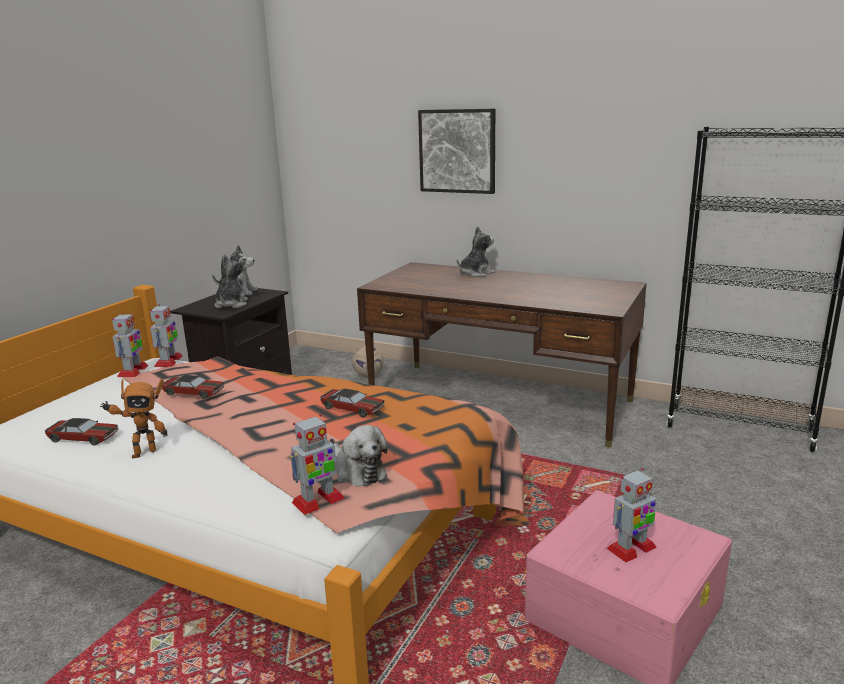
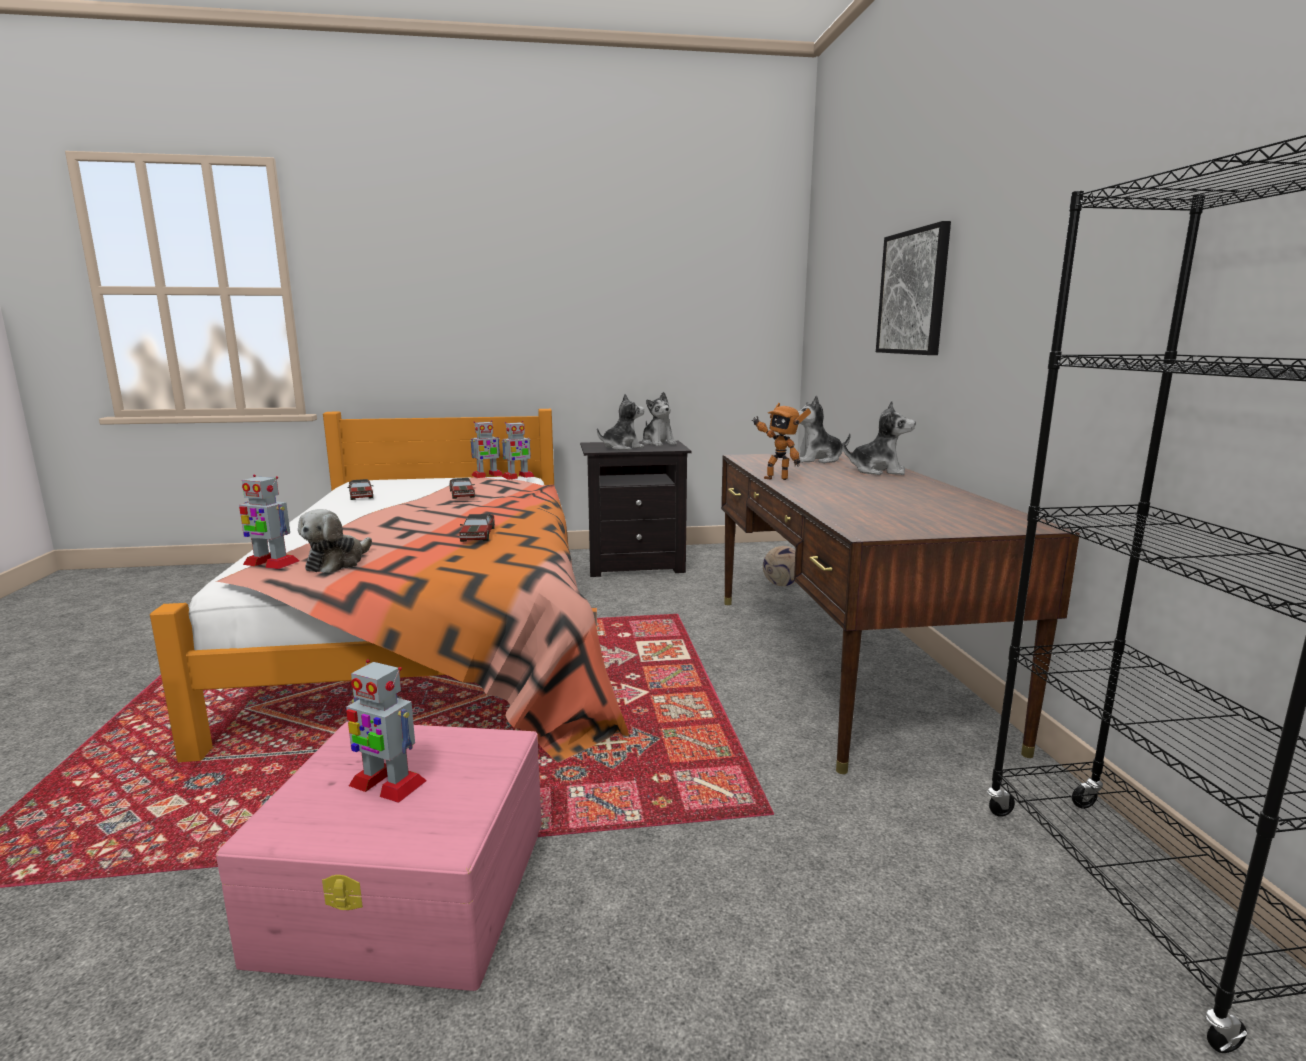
camera: 55 degrees right, 5 degrees down
(143, 453) = (345, 510): toy robot -> toy robot (776, 478)
(420, 275) = (817, 460): none -> plush toy

